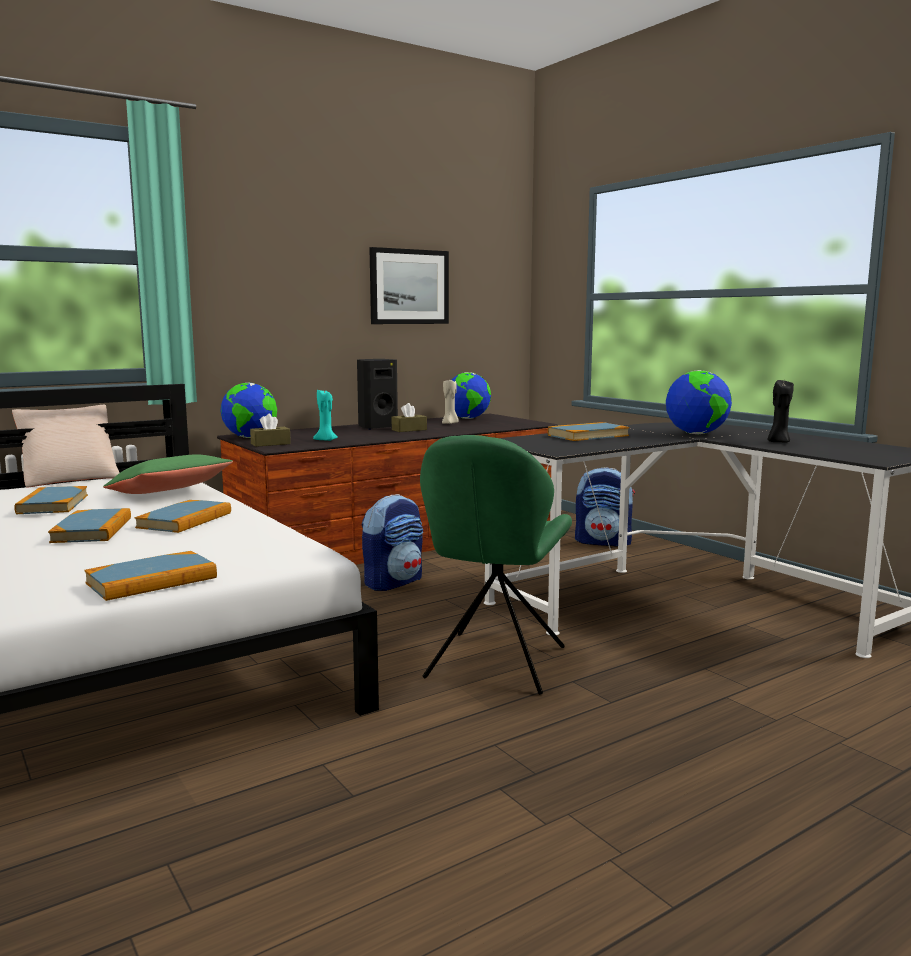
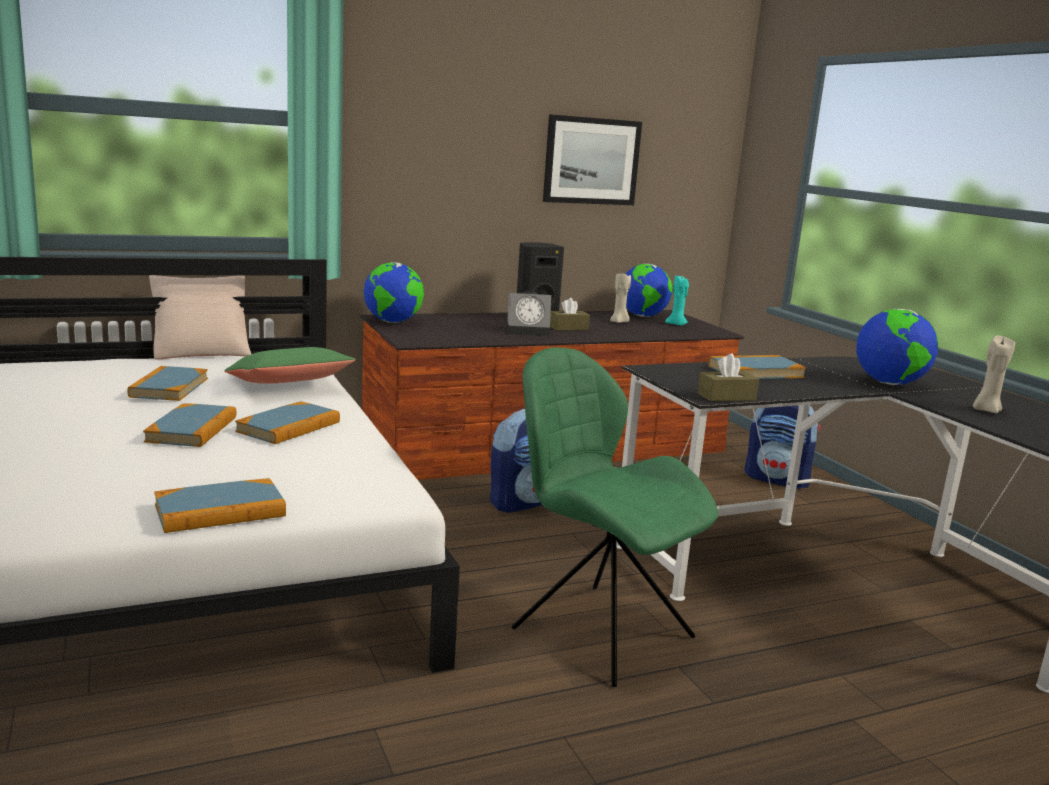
camera: 10 degrees right, 5 degrees up
(270, 444) = (409, 334): brown tissue box -> brown tissue box (726, 397)
(326, 440) = (470, 335): turquoise candle -> turquoise candle (677, 324)
(376, 434) = (529, 331): none -> alarm clock
(494, 665) = (597, 630): green chair -> green chair turned 105 degrees clockwise
(778, 442) = (986, 410): black candle -> beige candle

